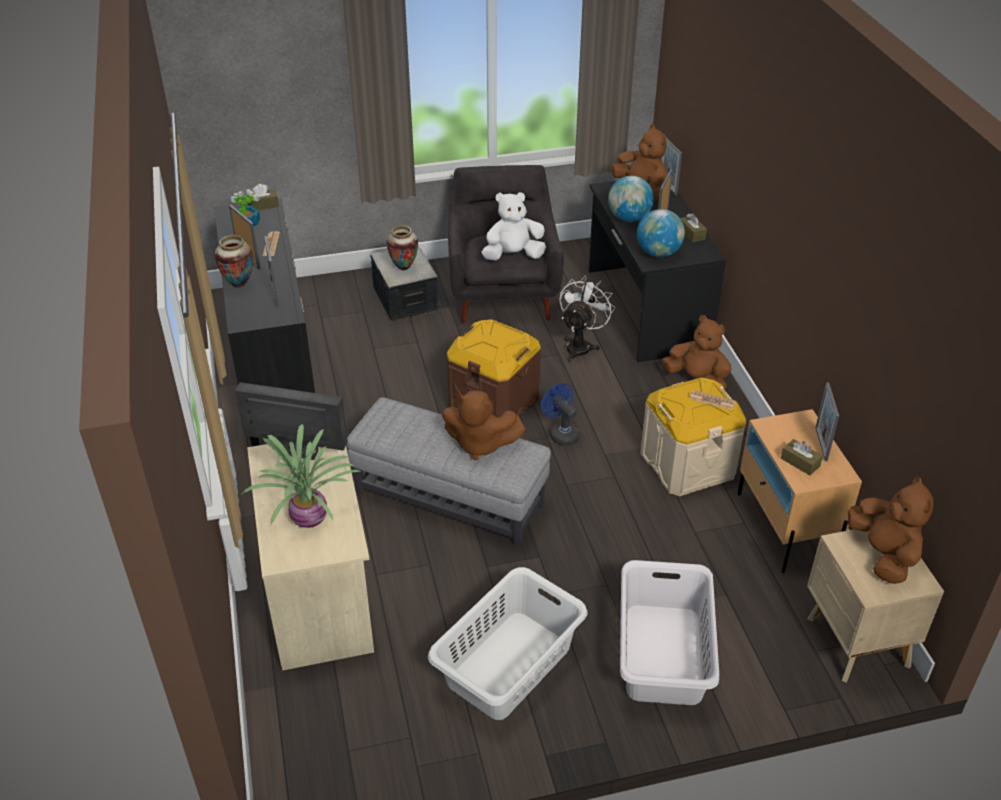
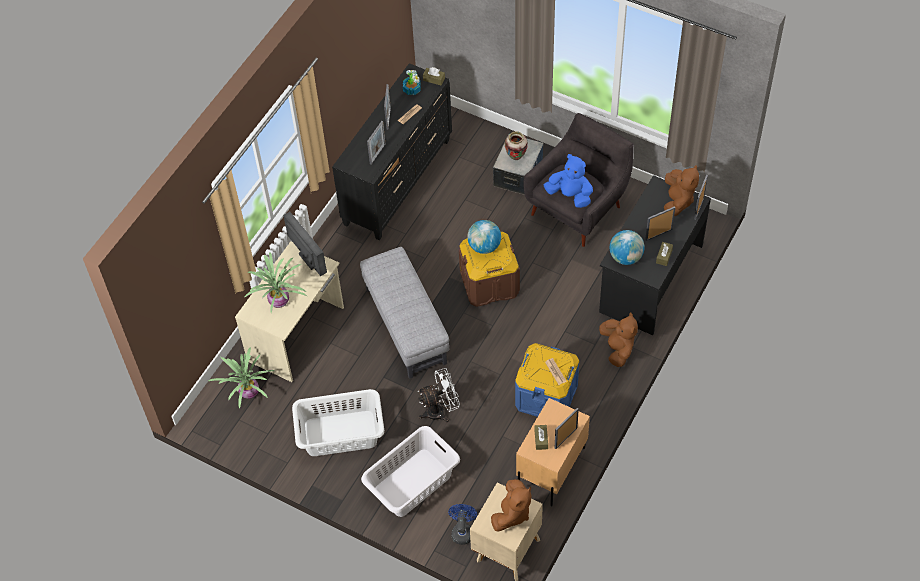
camera: 45 degrees right, 15 degrees up
(239, 284) = (367, 134): vase -> none
(324, 706) = (248, 392): none -> potted plant
(480, 444) = (414, 311): brown plush toy -> none
(513, 256) = (570, 195): white plush toy -> blue plush toy
(561, 433) = (503, 328): blue fan -> blue fan (462, 531)
(580, 346) = (580, 278): white fan -> white fan (440, 411)
(629, 218) = (642, 219): globe -> globe (484, 246)
(687, 464) = (546, 396): beige storage box -> blue storage box

